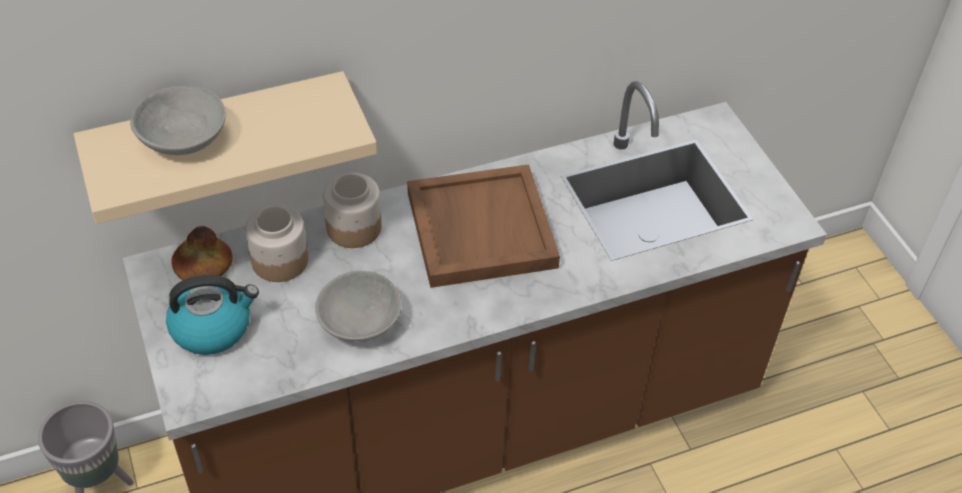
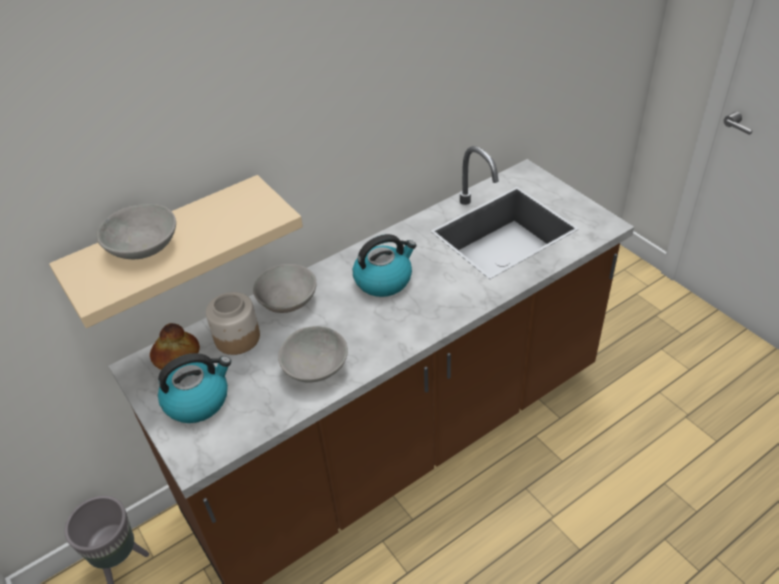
camera: 10 degrees left, 5 degrees down
(353, 228) = (287, 301): jar -> grey bowl
(479, 229) = (384, 280): brown tray -> kettle

